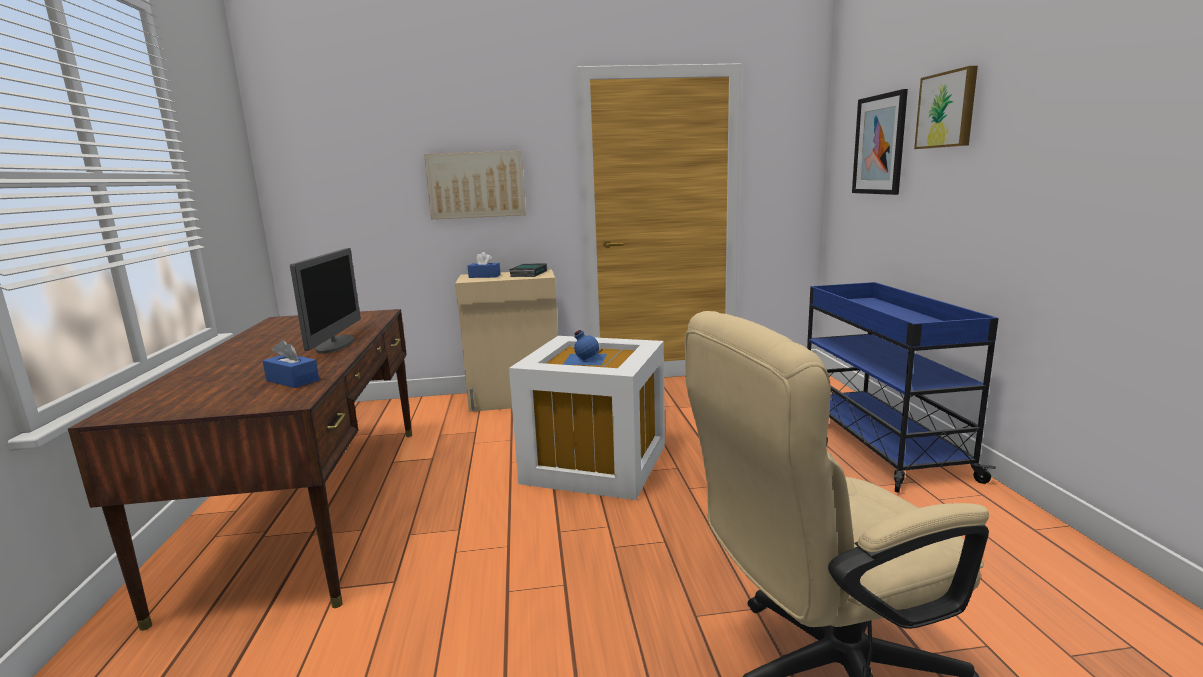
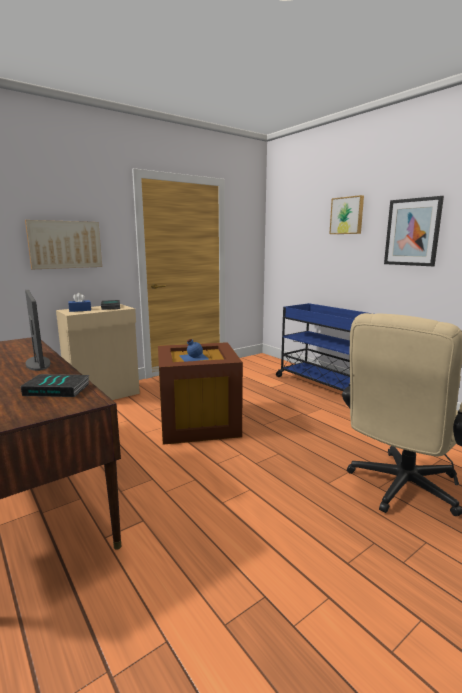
camera: 30 degrees left, 0 degrees up
(292, 380) = (58, 389): blue tissue box -> book
(598, 463) = (199, 422): white storage box -> brown storage box
(879, 145) = (303, 231): picture -> picture (412, 232)

